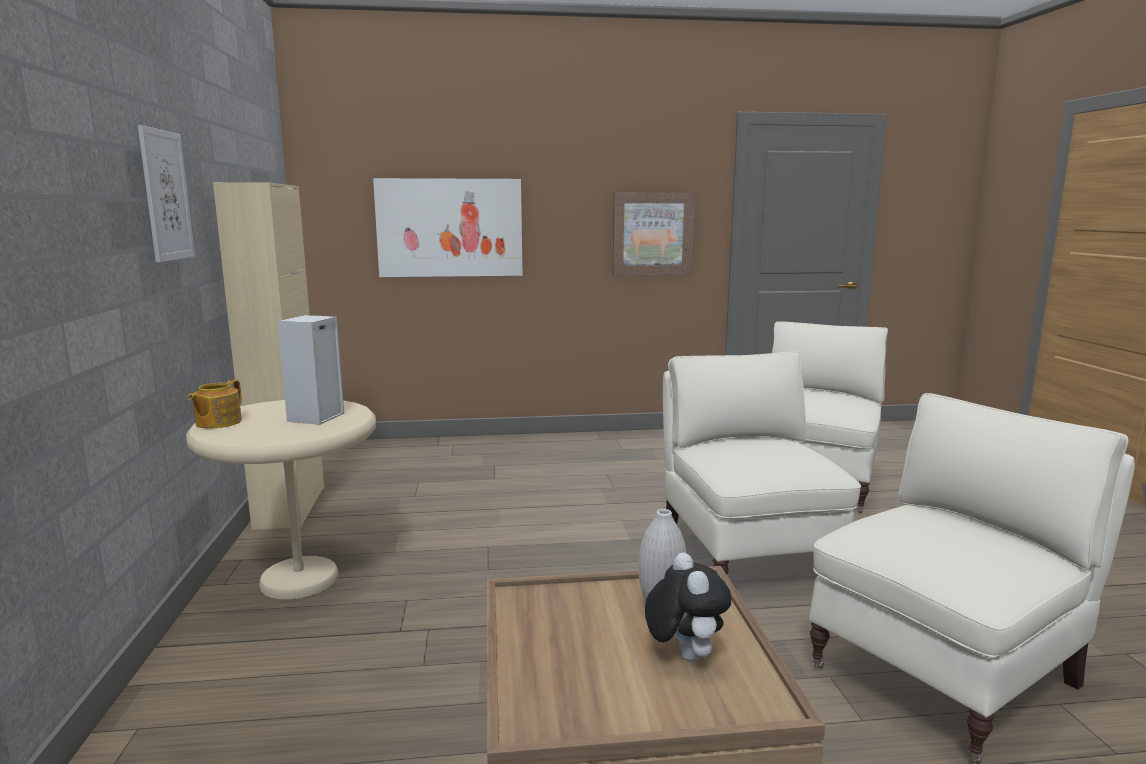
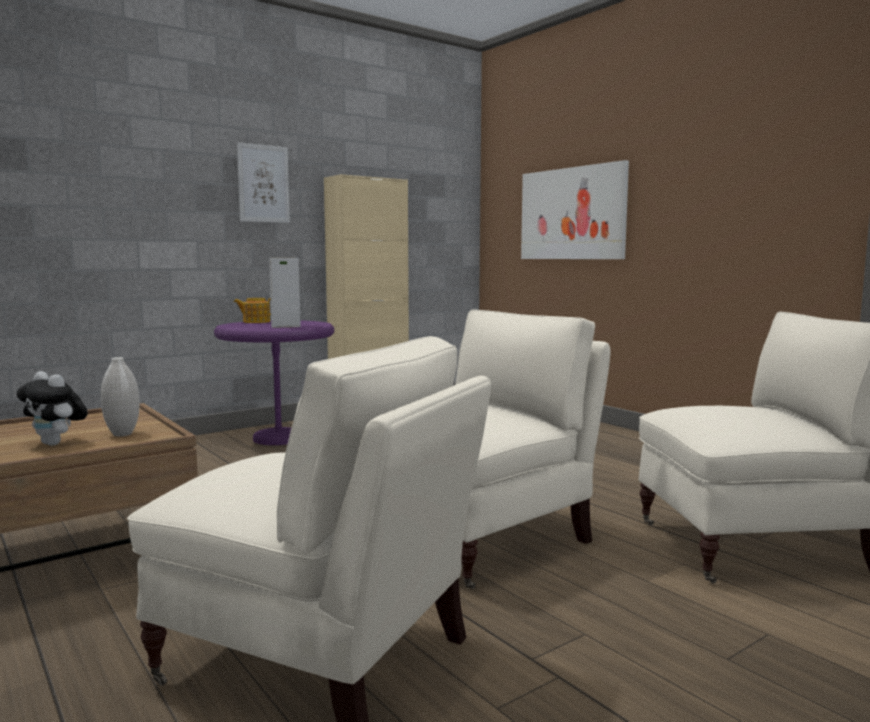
camera: 60 degrees right, 5 degrees down
(299, 580) = (278, 438): beige side table -> purple side table
(652, 234) = (759, 210): picture -> none
(683, 655) = (56, 444): plush toy -> plush toy turned 75 degrees clockwise

